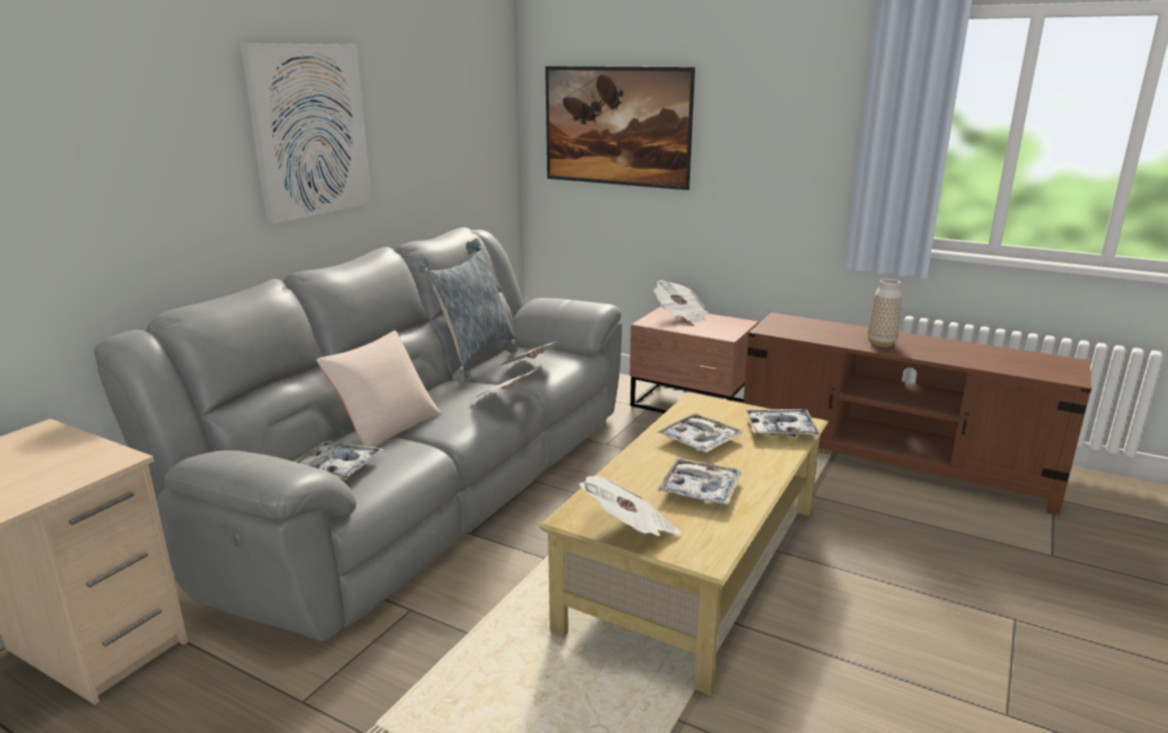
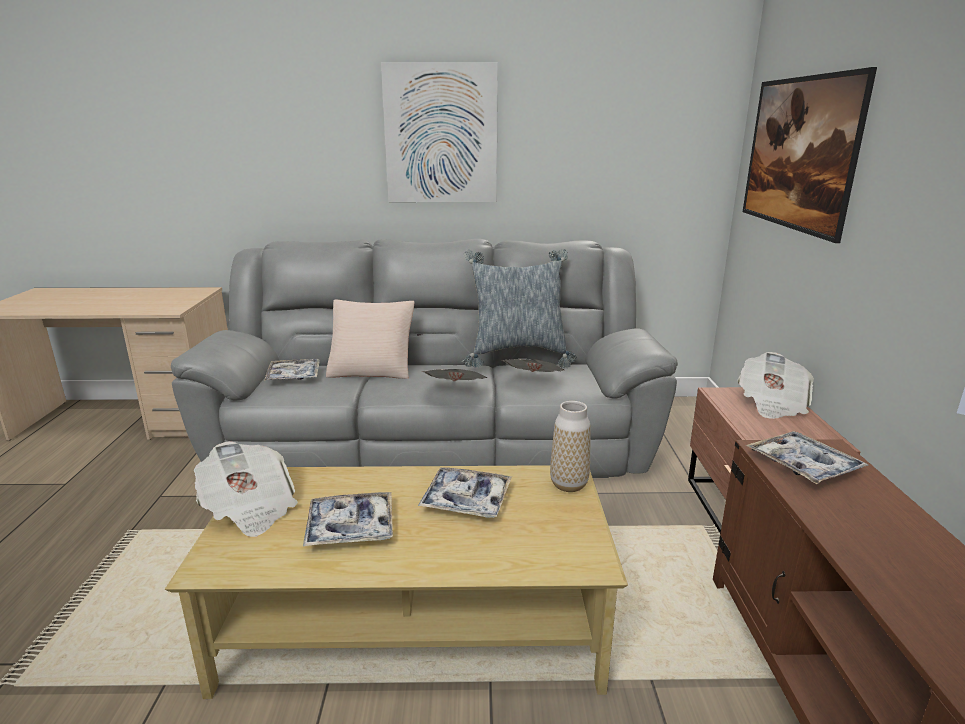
camera: 60 degrees right, 0 degrees up
(780, 429) = (550, 548): tray -> tray (803, 465)
(881, 343) = (881, 552): vase -> vase (568, 484)

